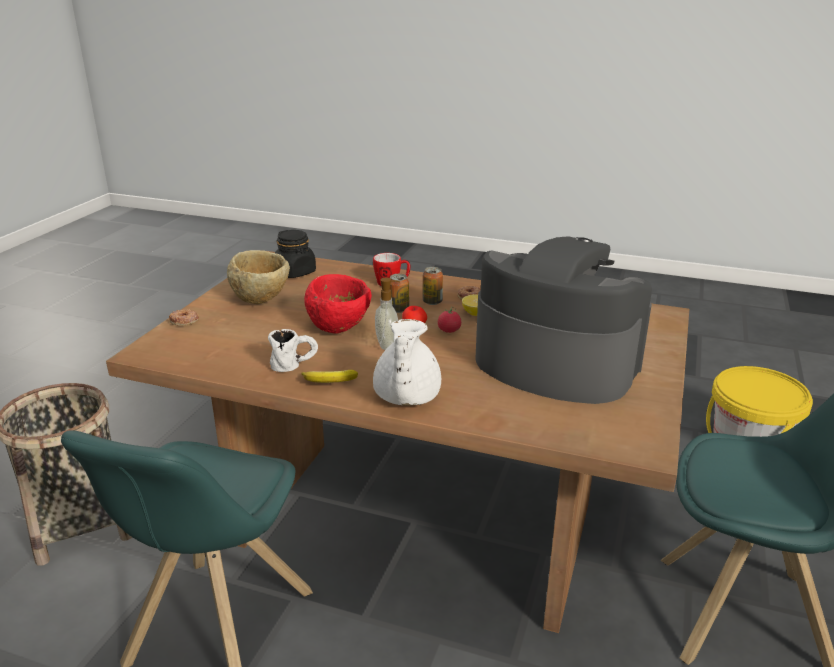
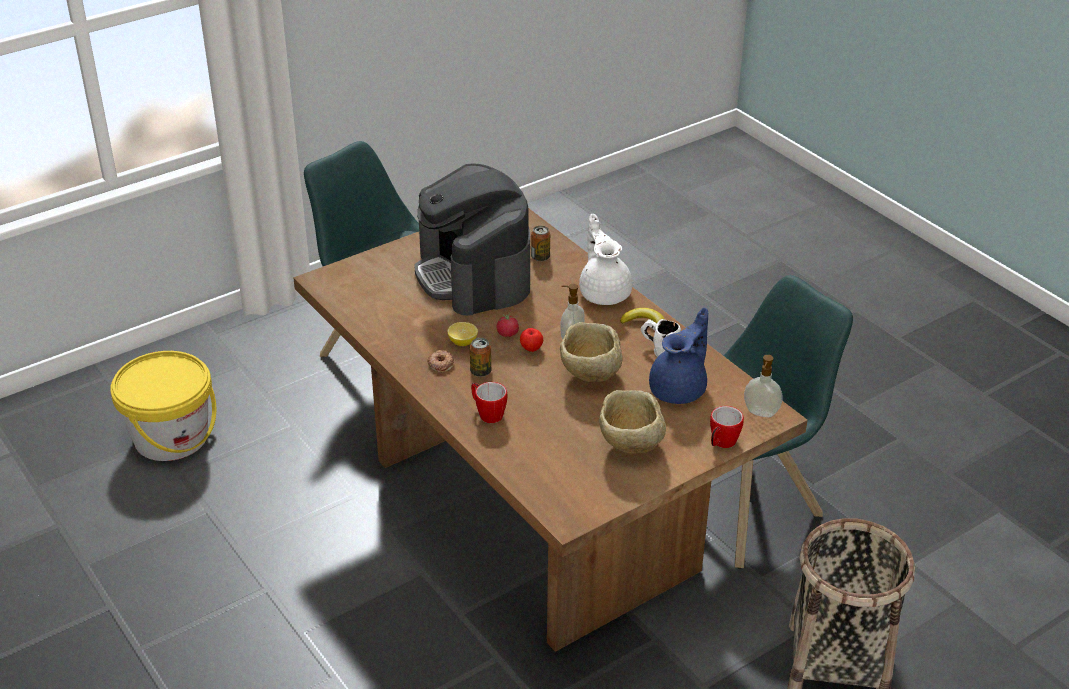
camera: 145 degrees left, 10 degrees up
(156, 350) = (760, 413): none -> soap dispenser
(184, 321) = (721, 443): donut -> mug
(248, 342) = (679, 389): none -> blue teapot
(295, 272) = (564, 478): black jar -> none
(340, 327) = (590, 375): red bowl -> beige bowl
(398, 309) = (520, 375): can -> can (540, 257)
(405, 397) = (604, 292): white teapot -> white teapot turned 60 degrees counterclockwise

